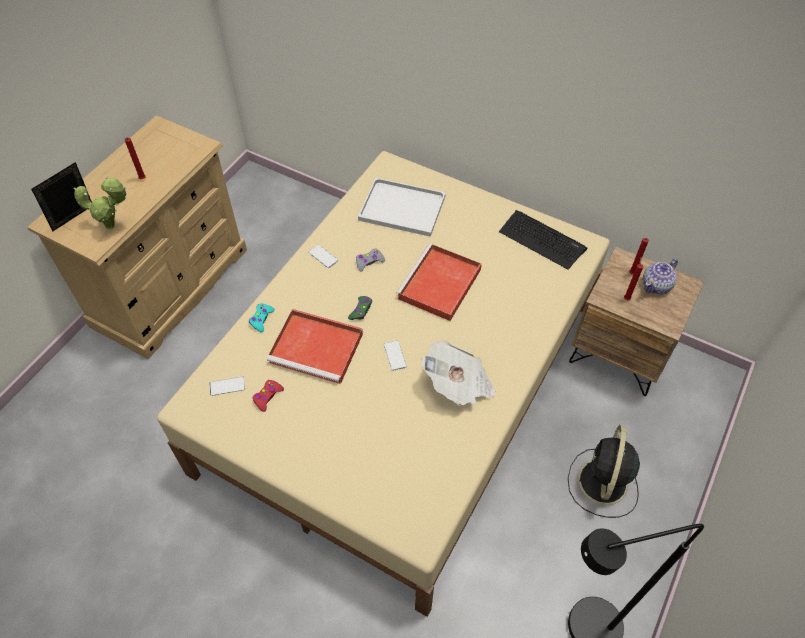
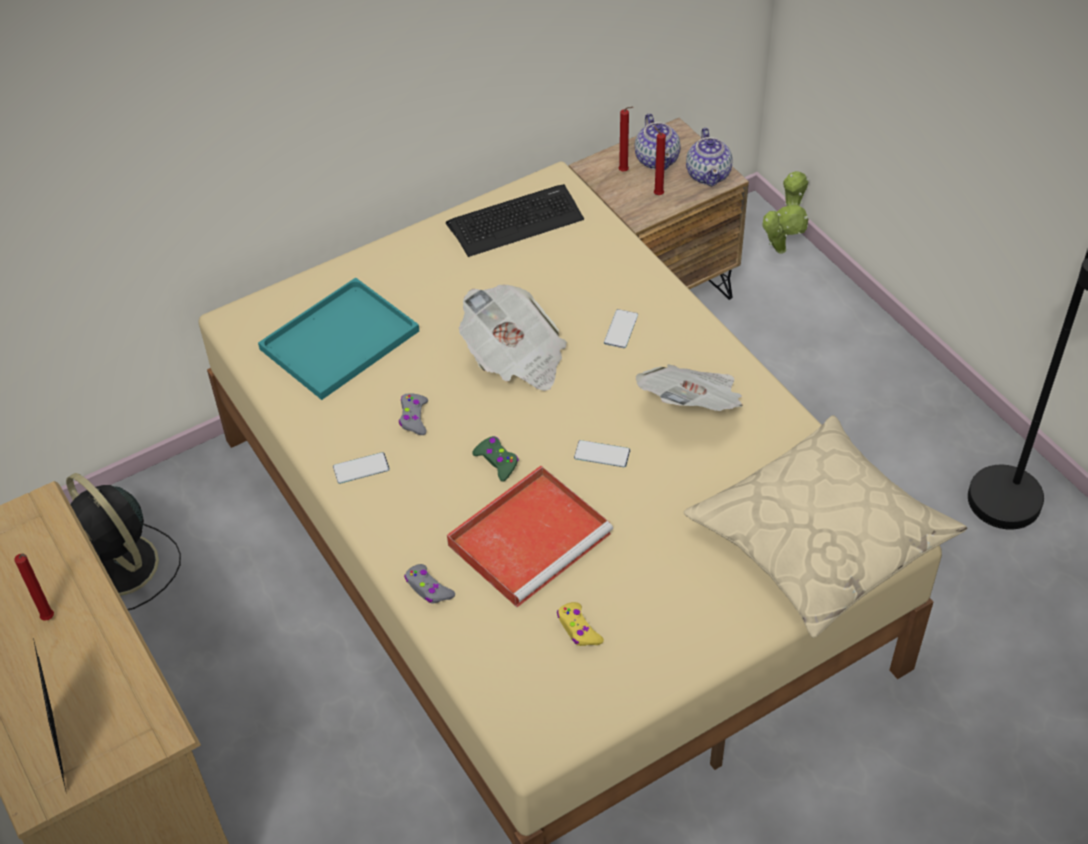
camera: 60 degrees left, 5 degrees down
(113, 226) = (131, 693): potted plant -> potted plant (782, 247)
(227, 386) = (526, 675): phone -> phone (621, 329)
(261, 319) = (428, 589): turquoise game controller -> grey game controller
(267, 397) = (578, 629): red game controller -> yellow game controller
(396, 494) = (820, 538): none -> beige pillow
(400, 208) = (338, 342): white tray -> turquoise tray
(439, 285) = (515, 358): red tray -> newspaper
(602, 484) = (827, 401): black fan -> black fan (123, 567)
(666, 317) = (708, 174): none -> teapot

